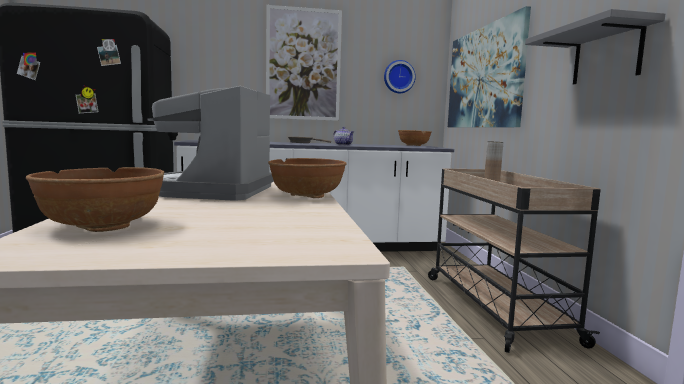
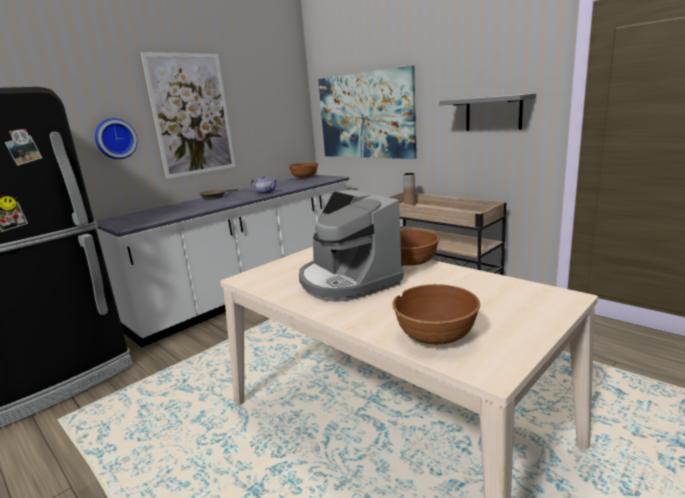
camera: 35 degrees left, 10 degrees up
(398, 77) = (276, 115): wall clock -> wall clock (115, 139)

